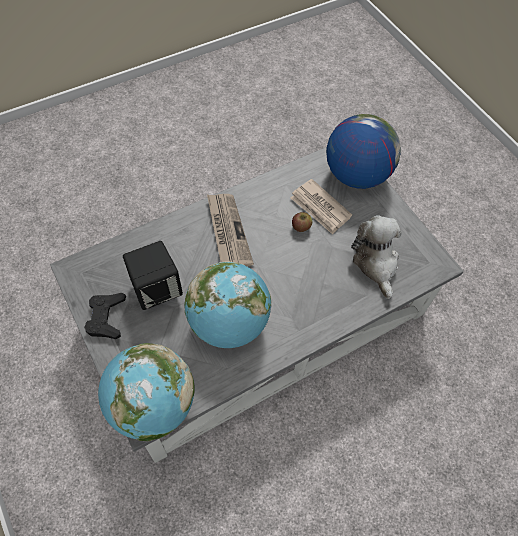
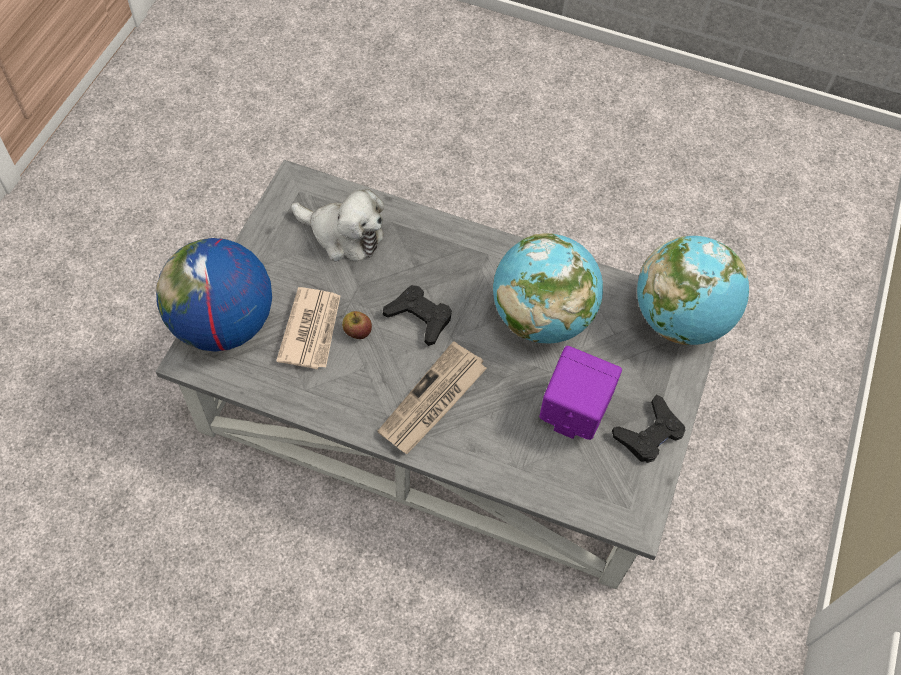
camera: 130 degrees left, 0 degrees up
(156, 289) = (572, 413): black speaker -> purple speaker
(284, 261) = (419, 317): none -> black game controller
(376, 263) = (343, 235): plush toy -> plush toy turned 105 degrees counterclockwise

